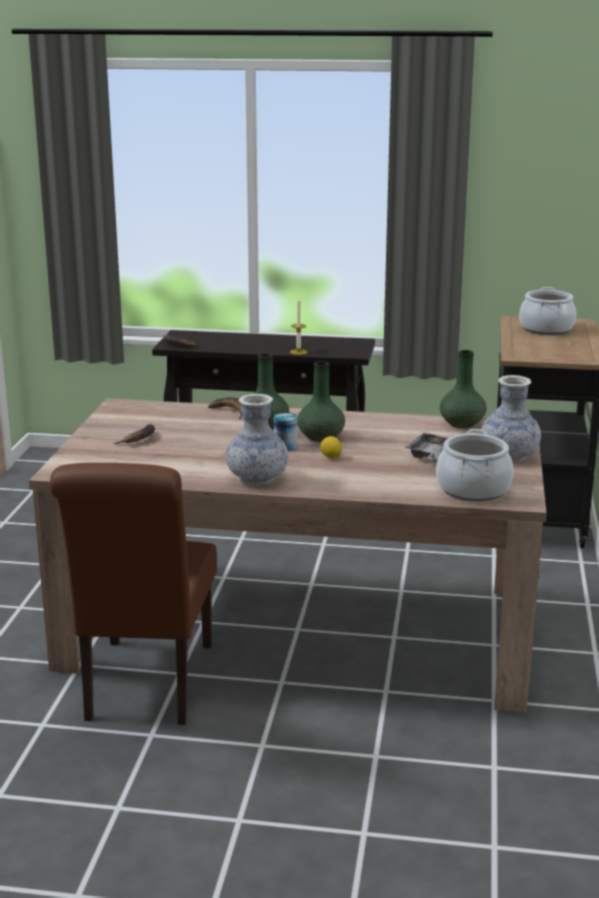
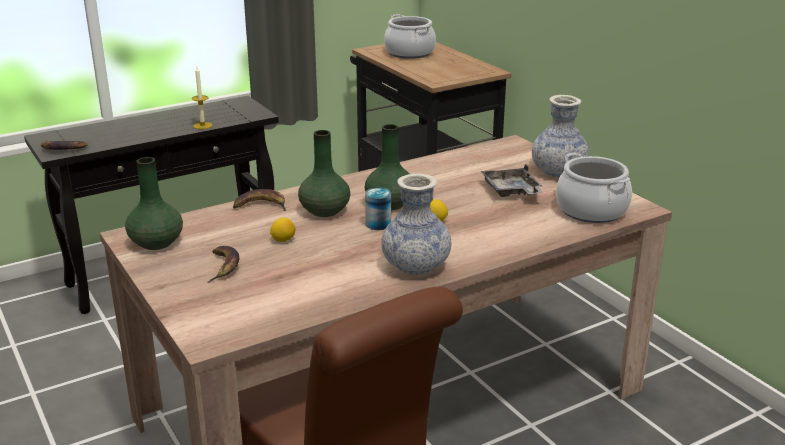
camera: 40 degrees left, 5 degrees up
(203, 436) = (283, 240): none -> lemon
(462, 423) = (472, 154): green vase -> green vase (156, 242)

